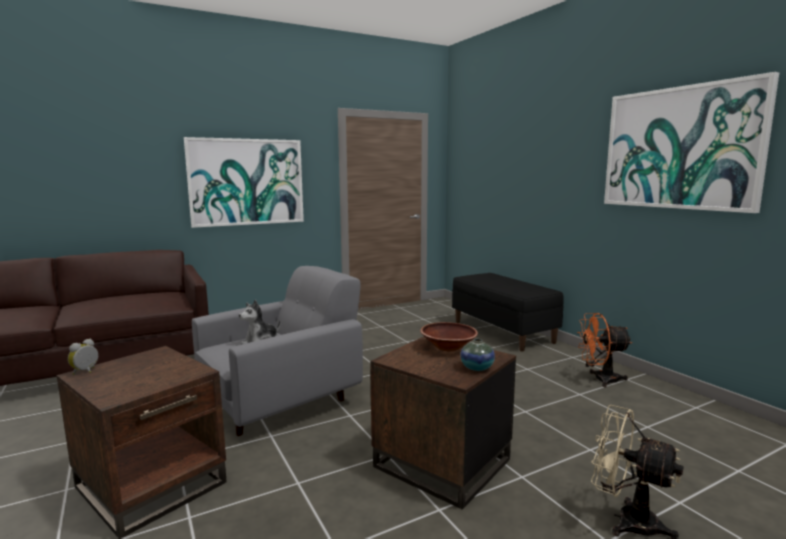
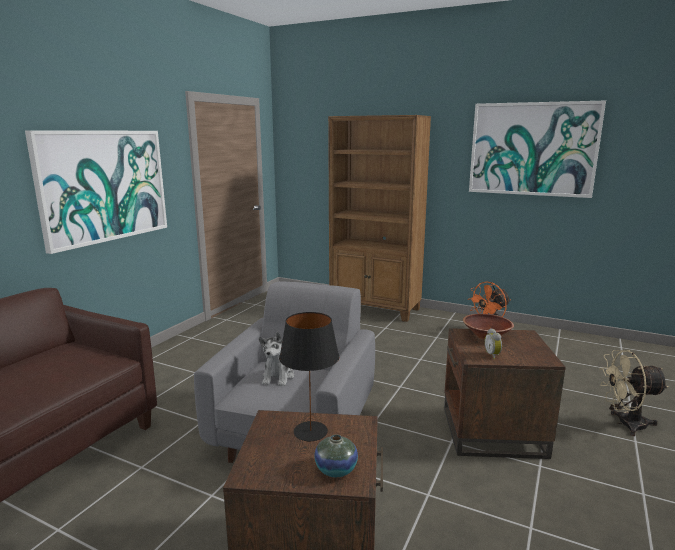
camera: 35 degrees left, 5 degrees up
(86, 372) = (250, 469): alarm clock -> alarm clock (493, 355)
(161, 365) = (310, 431): none -> black table lamp
(477, 368) = (536, 347): vase -> vase (336, 469)
(503, 332) = (375, 309): black bench -> brown bookcase

